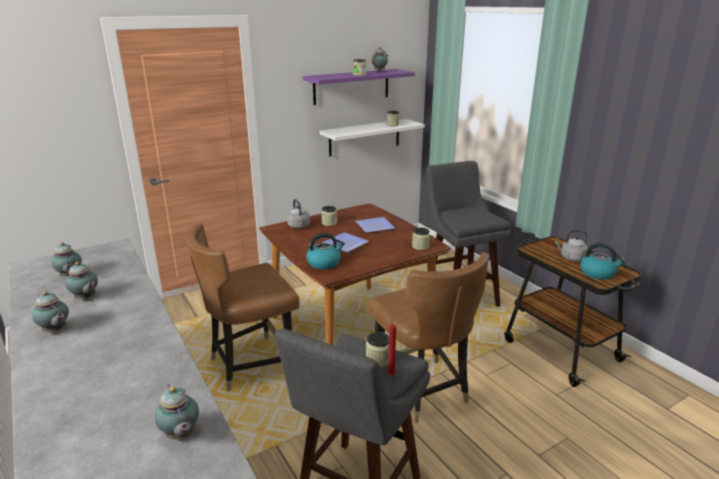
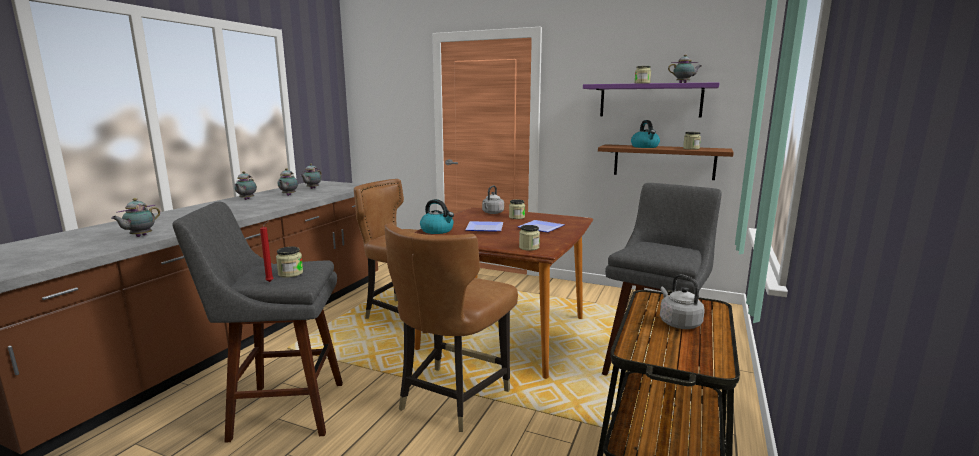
camera: 55 degrees right, 10 degrees down
(364, 137) = (663, 161): white shelf -> brown shelf
(598, 273) = (664, 346): kettle -> kettle (645, 147)

